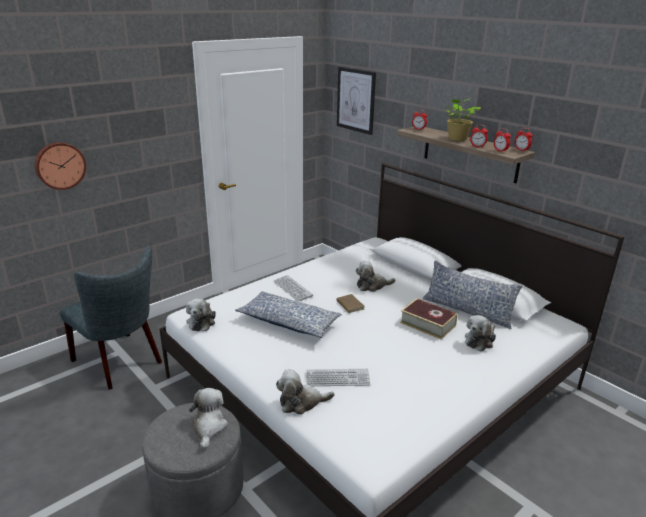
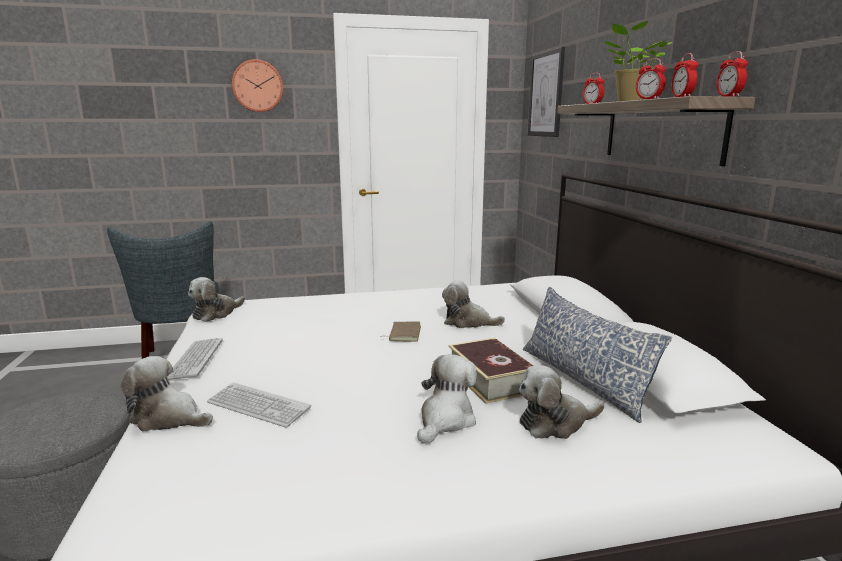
camera: 30 degrees right, 10 degrees down
(60, 165) = (166, 133): wall clock -> wall clock (258, 86)
(209, 427) = (72, 421): plush toy -> plush toy (445, 420)
(288, 322) = (300, 333): pillow -> none
(292, 289) = (360, 306): keyboard -> keyboard (195, 359)

